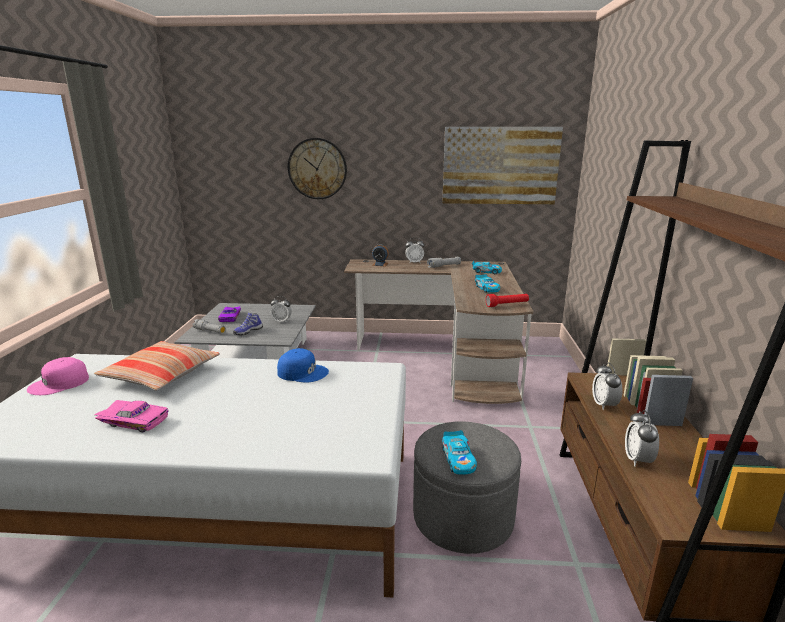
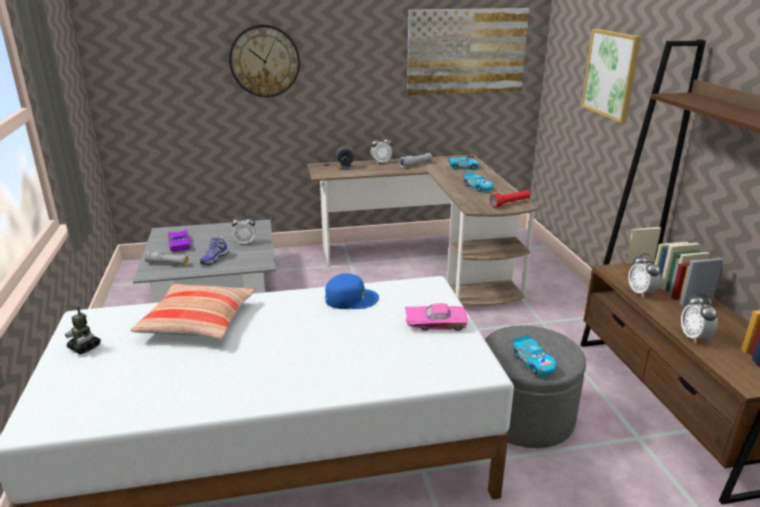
camera: 15 degrees left, 5 degrees up
(60, 383) = (84, 347): pink cap -> toy robot
(135, 420) = (215, 373): pink toy car -> pink toy car (435, 322)
(622, 184) = (611, 74): none -> picture

